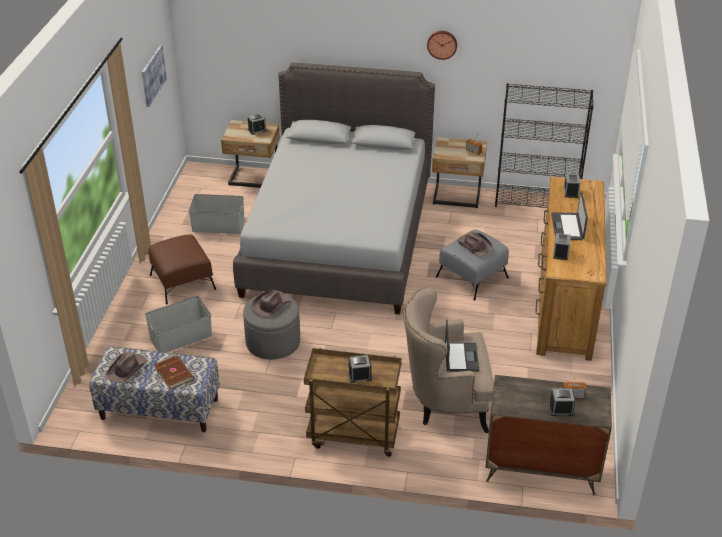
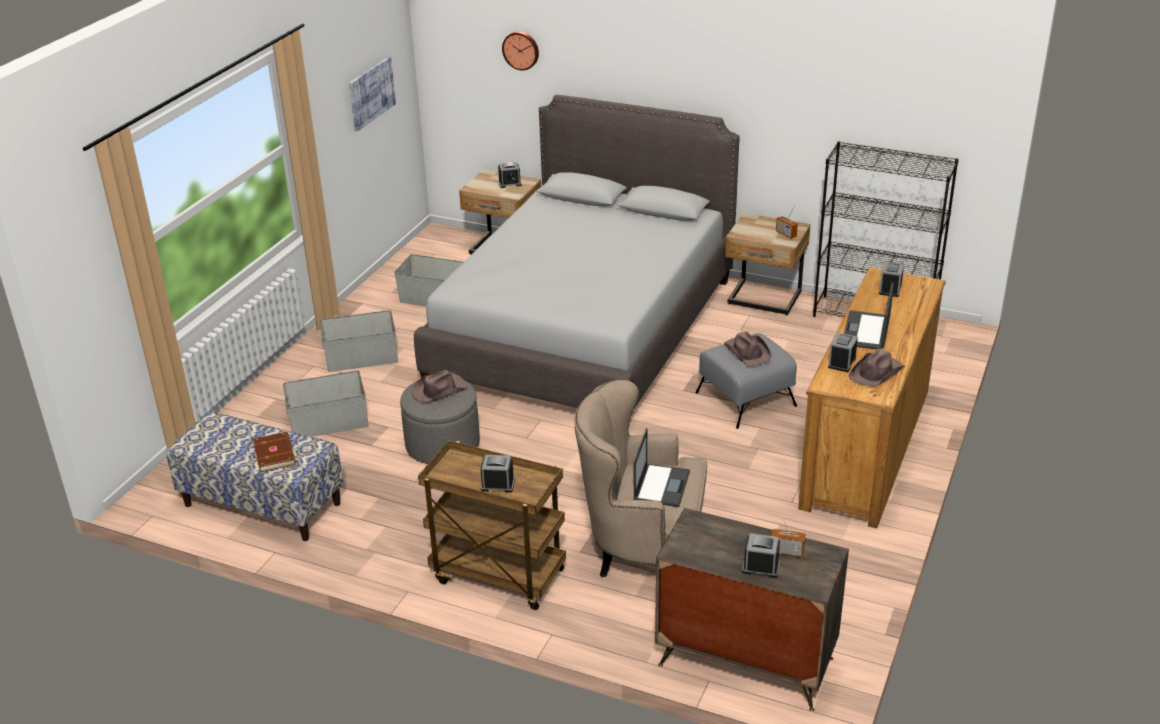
camera: 15 degrees right, 5 degrees down
(127, 369) = (220, 441): brown hat -> brown hat (877, 372)
(182, 281) = (361, 358): brown ottoman -> grey storage box
(442, 44) = (751, 80): wall clock -> wall clock (521, 50)

